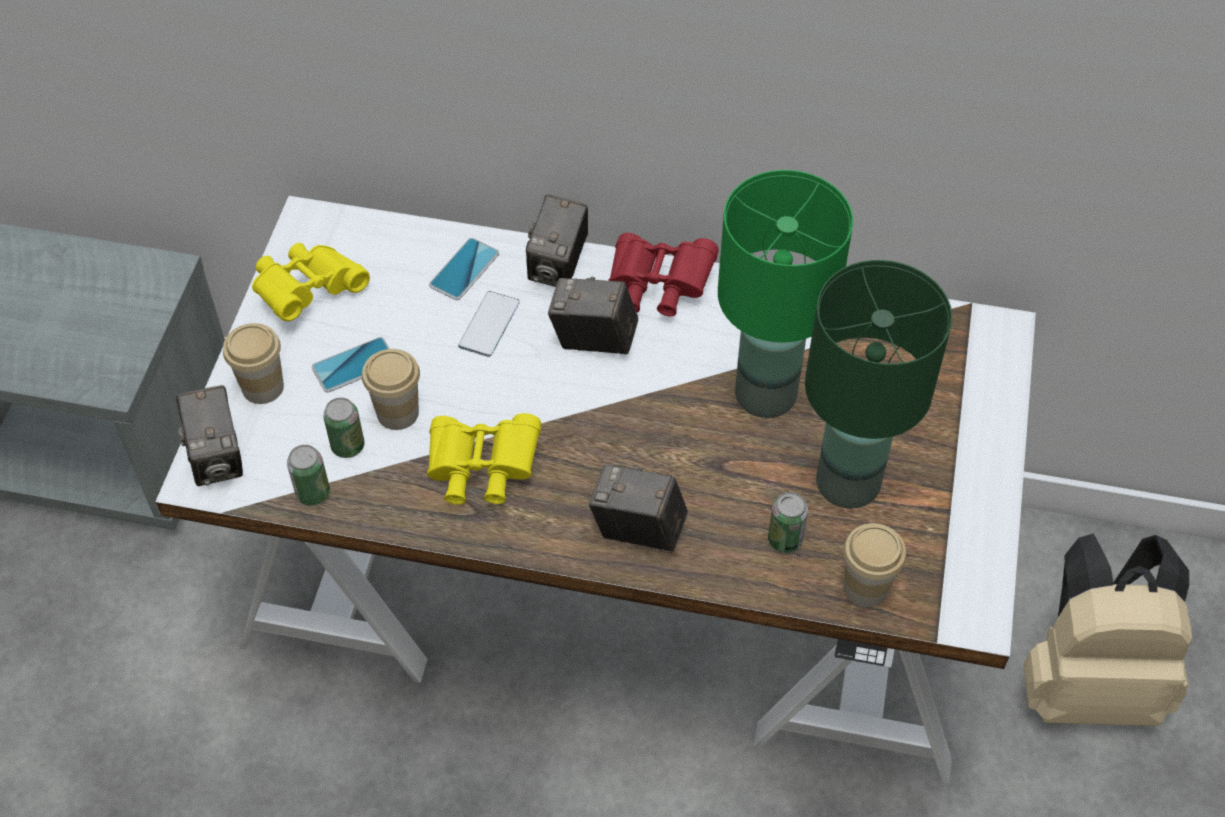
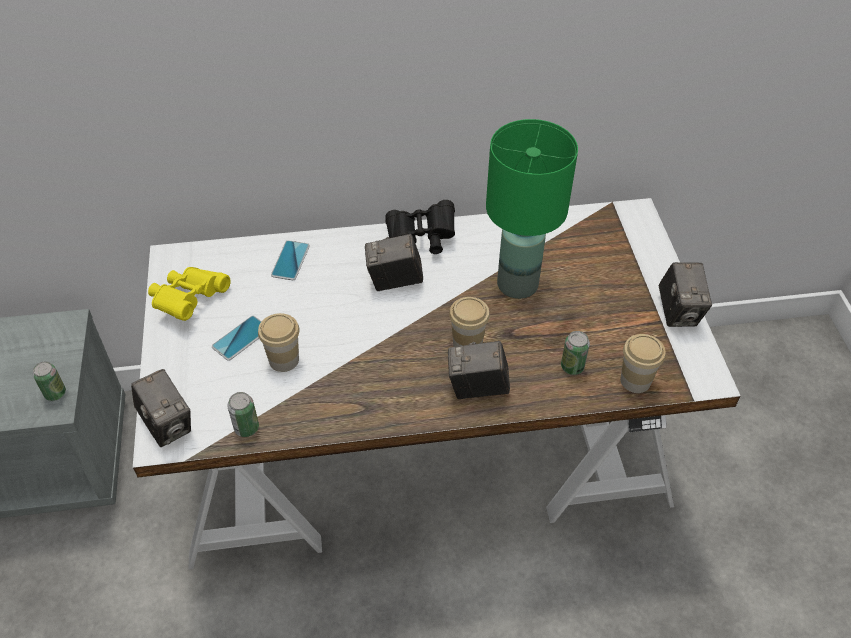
camera: 20 degrees left, 5 degrees down
(263, 387) = (181, 369): cup -> cup (467, 343)
(348, 446) = (258, 390): can -> can (55, 393)
(481, 470) = (357, 380): yellow binoculars -> none
(489, 324) = (322, 289): phone -> none
(558, 266) = (351, 243): camera -> camera (678, 312)
(658, 287) = (420, 240): red binoculars -> black binoculars
(847, 484) = (593, 323): green table lamp -> none
(1088, 683) = (723, 423): beige backpack -> none

